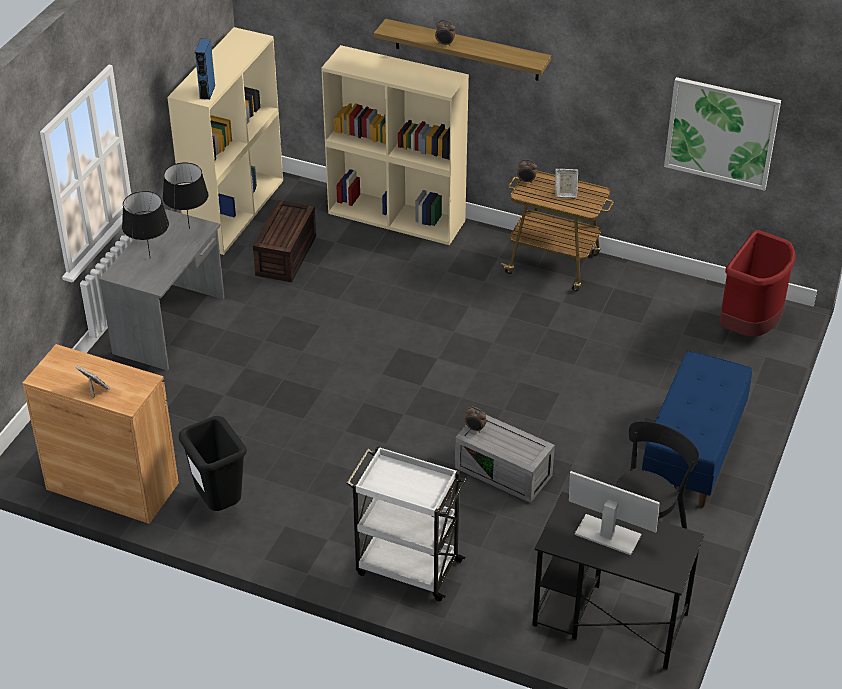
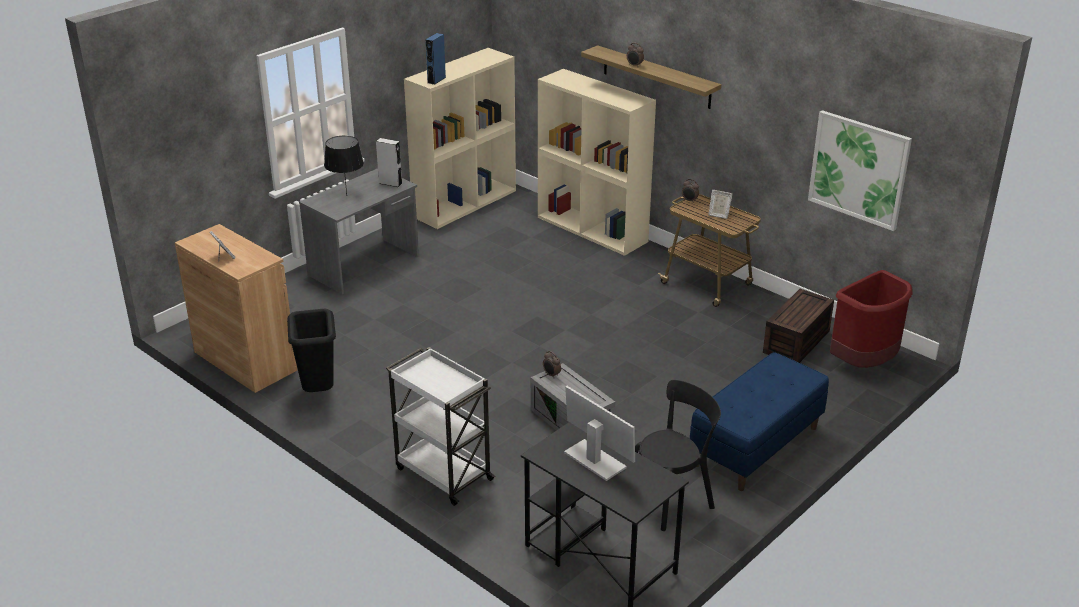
camera: 20 degrees right, 10 degrees down
(189, 228) = (390, 183): black table lamp -> grey speaker
(287, 256) = (486, 239): brown storage box -> brown storage box (797, 342)

